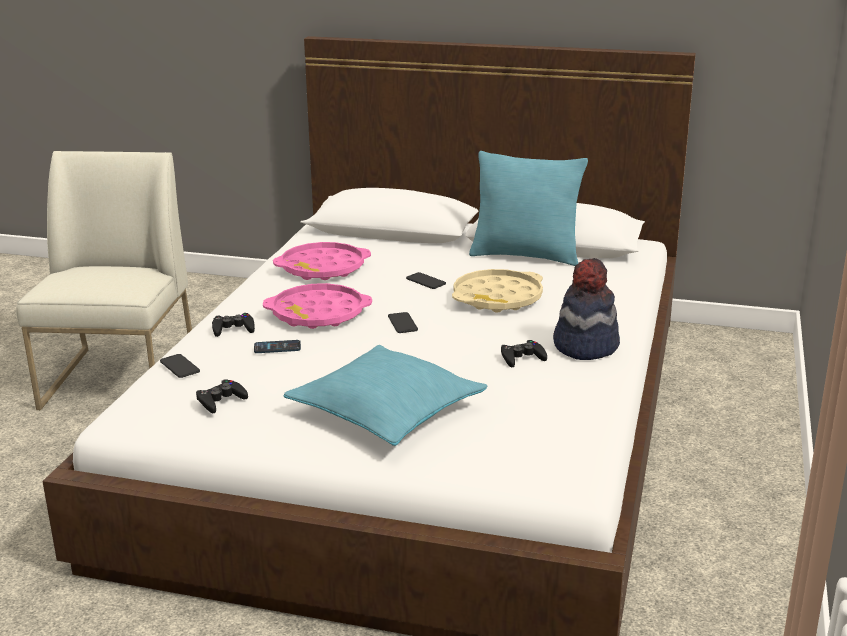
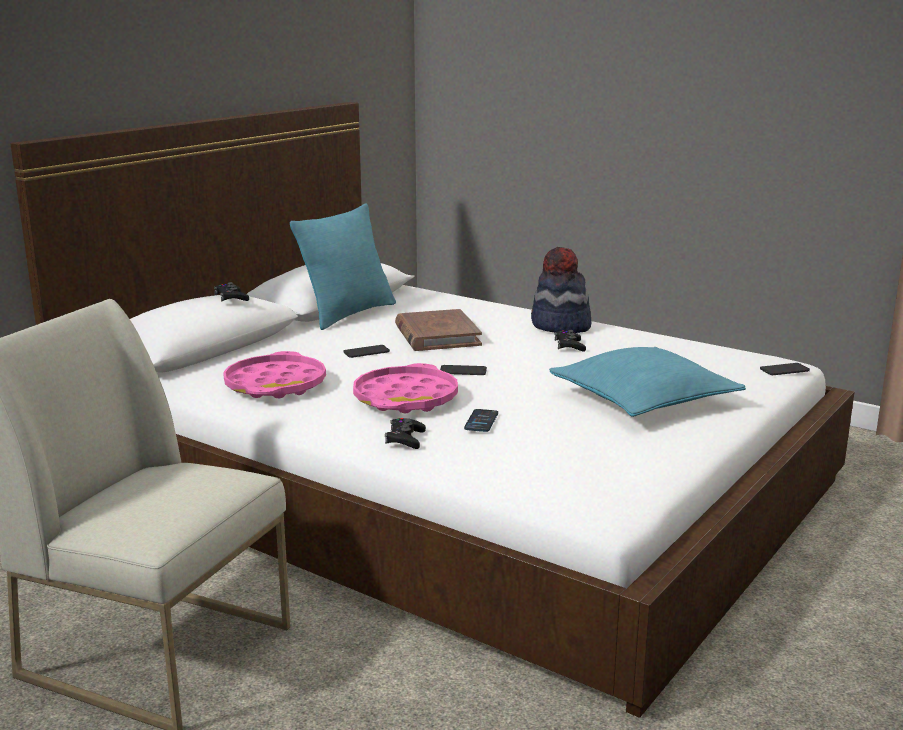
camera: 70 degrees left, 5 degrees down
(179, 366) = (490, 470): phone -> phone (784, 370)
(221, 401) = (594, 455): black game controller -> black game controller (231, 298)
(497, 298) = (437, 335): beige tray -> brown book

